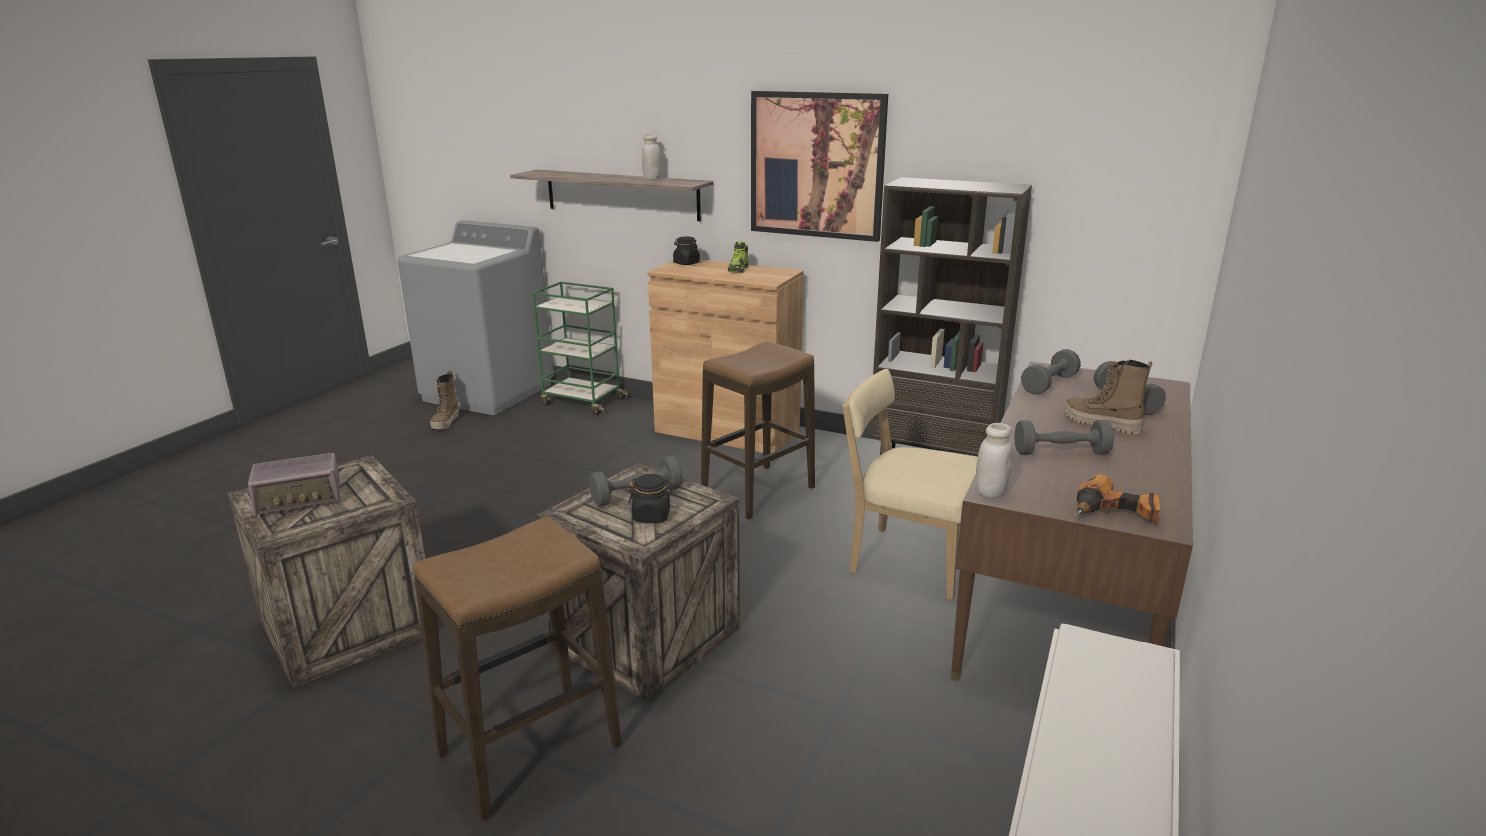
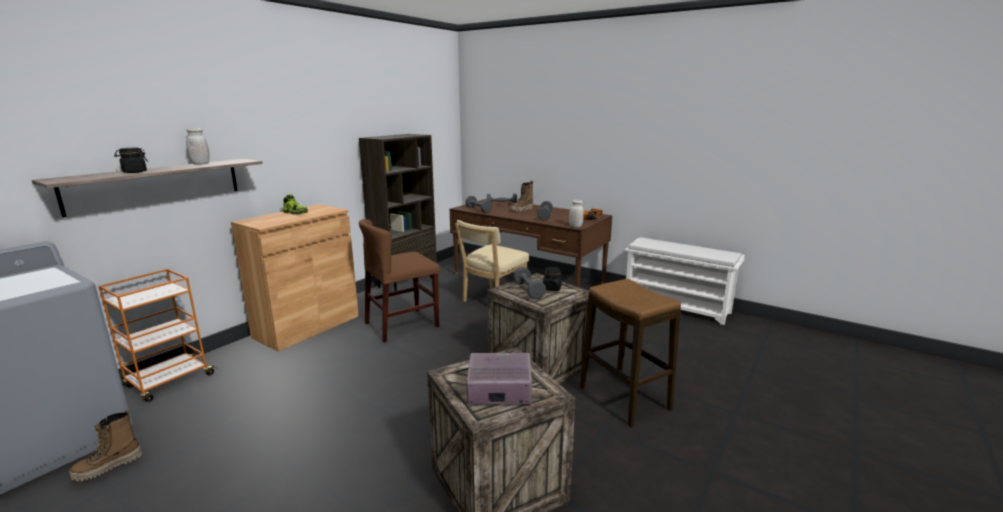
camera: 80 degrees left, 5 degrees down
(300, 499) = (499, 392): radio -> radio turned 75 degrees counterclockwise
(446, 423) = (108, 467): boot -> boot turned 120 degrees clockwise
(582, 401) = (169, 381): green cart -> orange cart
(686, 263) = (253, 221): black jar -> black jar (134, 172)
(758, 492) = (402, 325): stool -> brown chair
(816, 165) = (312, 137): picture -> none

